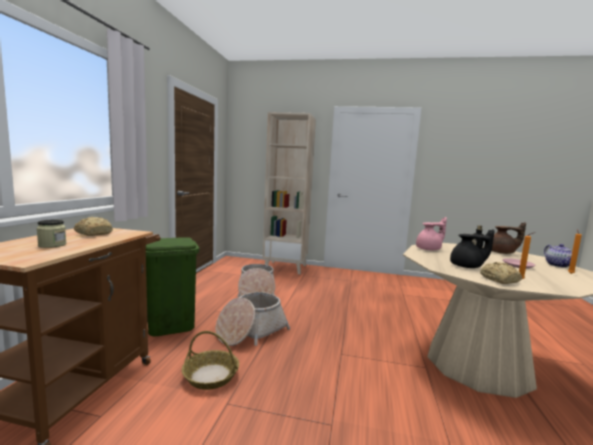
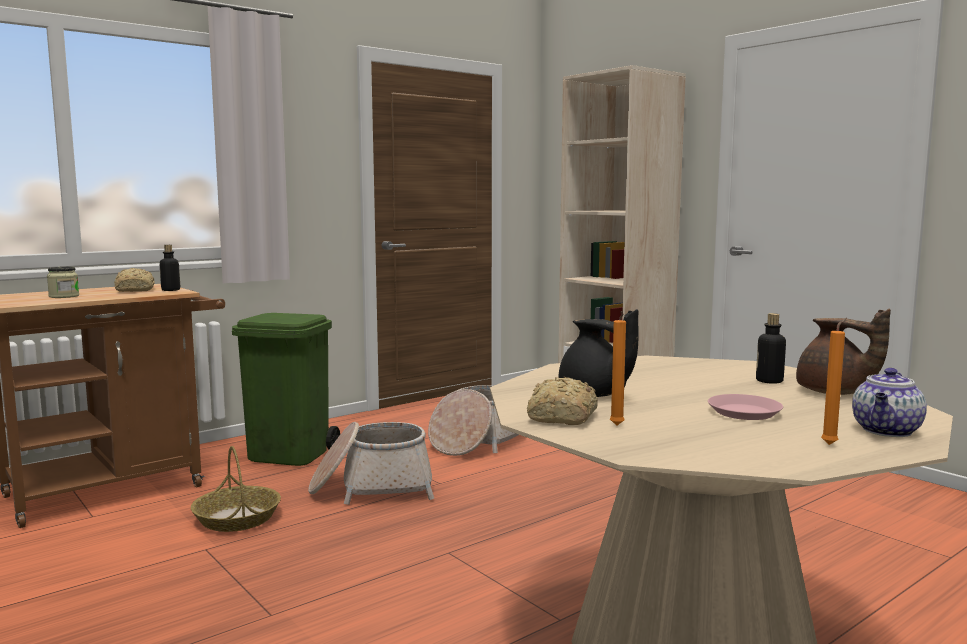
camera: 40 degrees right, 0 degrees up
(123, 231) = (171, 290): none -> bottle
(429, 249) = (649, 365): pink teapot -> none

